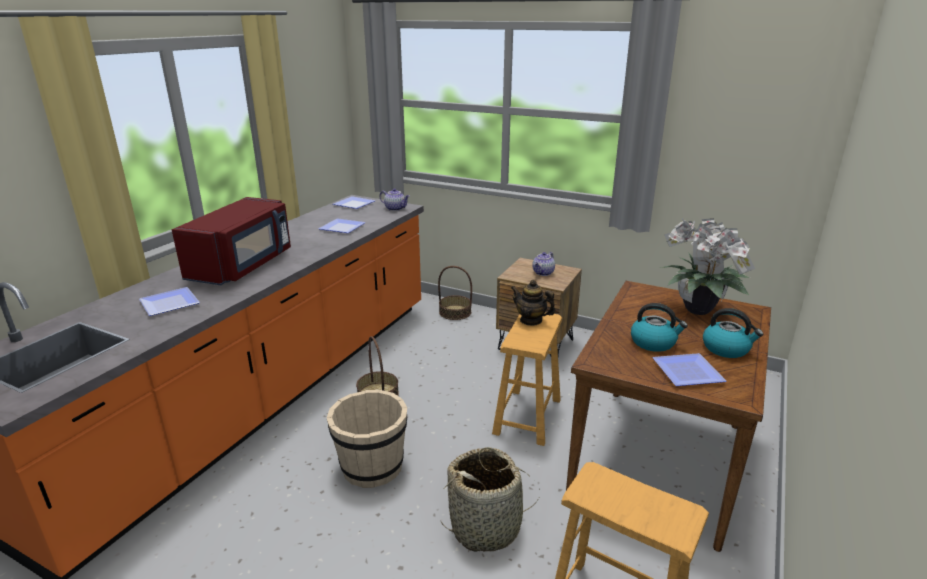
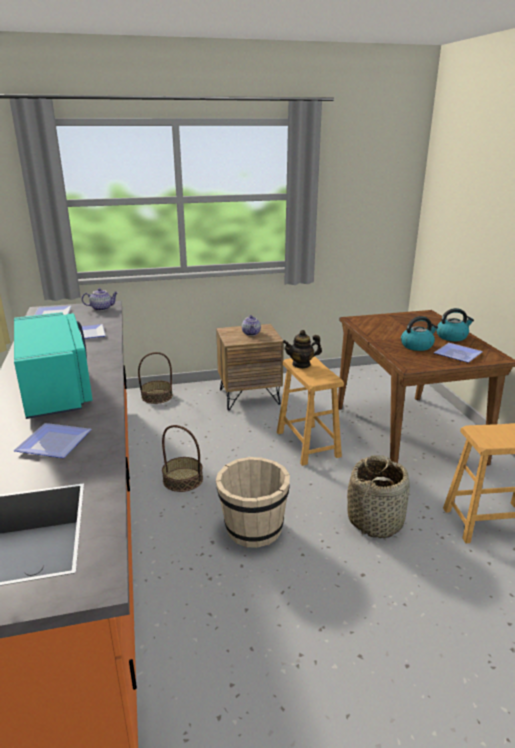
camera: 40 degrees left, 0 degrees up
(243, 265) = (57, 389): red microwave -> turquoise microwave
(699, 312) = (407, 322): potted plant -> none

